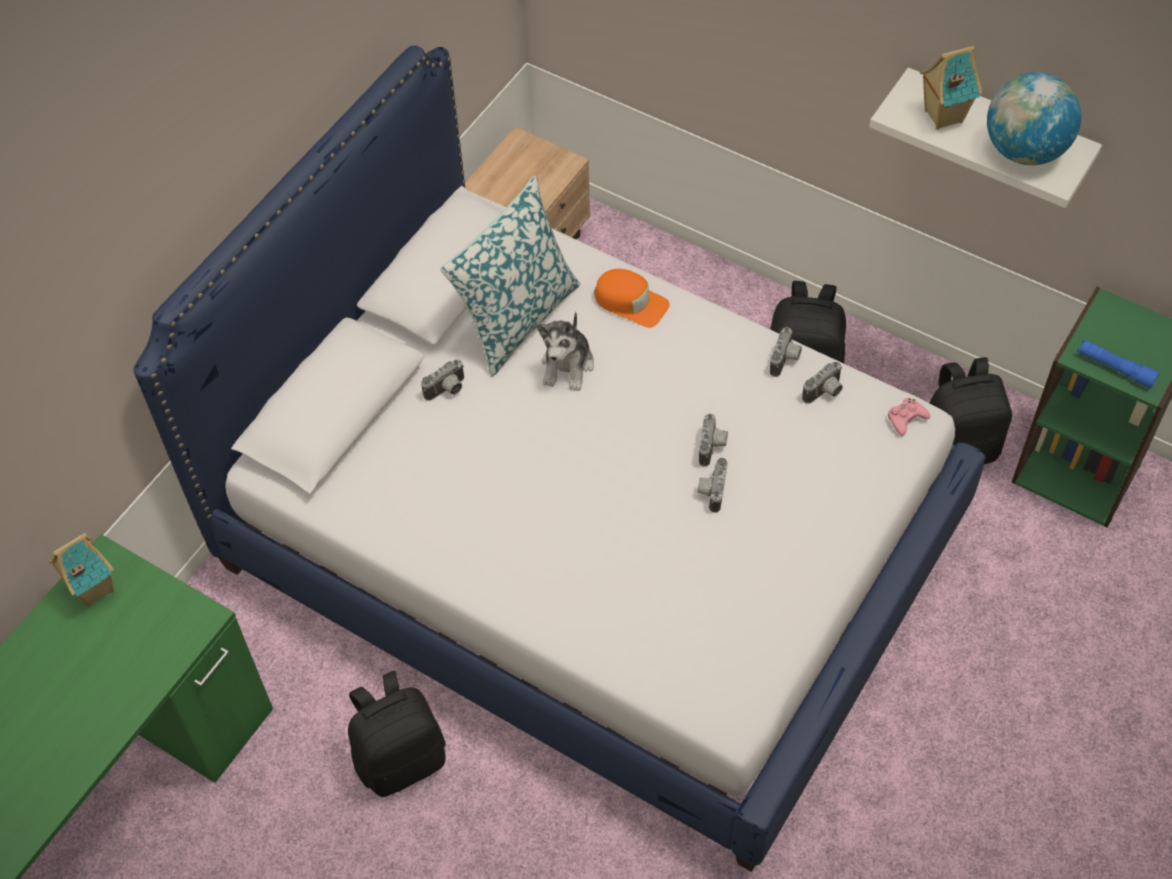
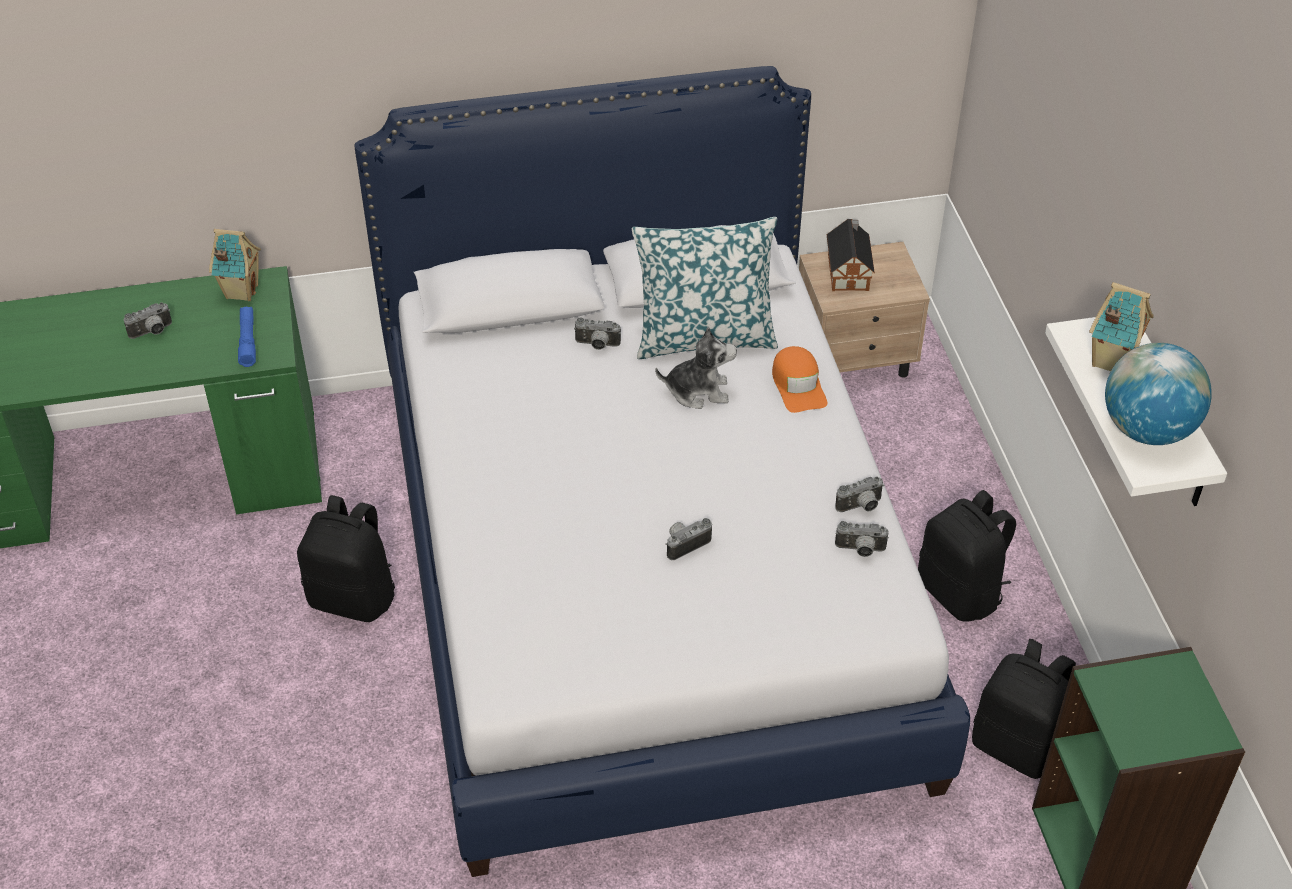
camera: 45 degrees right, 10 degrees down
(506, 180) = (848, 271): none -> toy house
(568, 365) = (698, 391): plush toy -> plush toy turned 150 degrees counterclockwise
(713, 447) = (726, 518): camera -> camera (152, 332)
(906, 419) = (899, 616): pink game controller -> none
(1115, 368) = (1120, 714): blue flashlight -> blue flashlight (248, 341)

